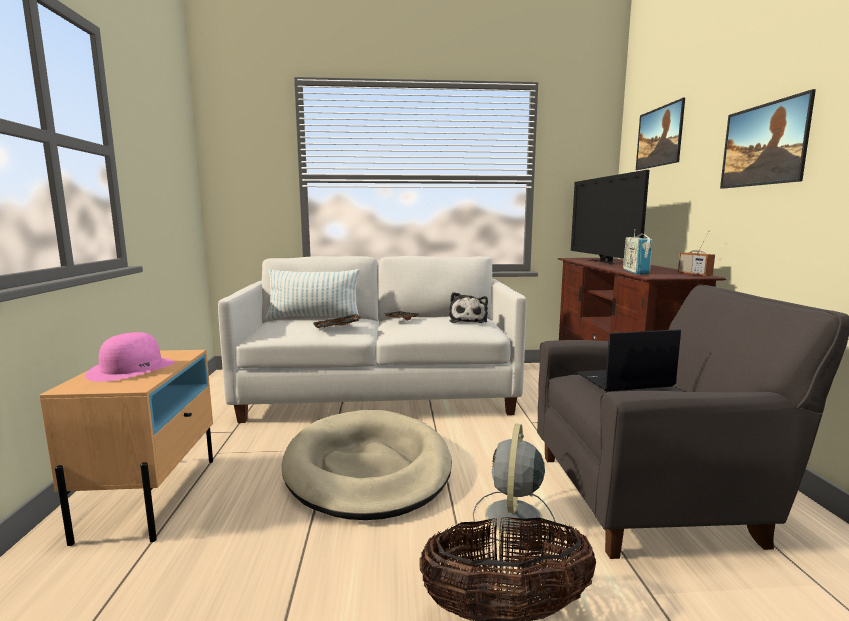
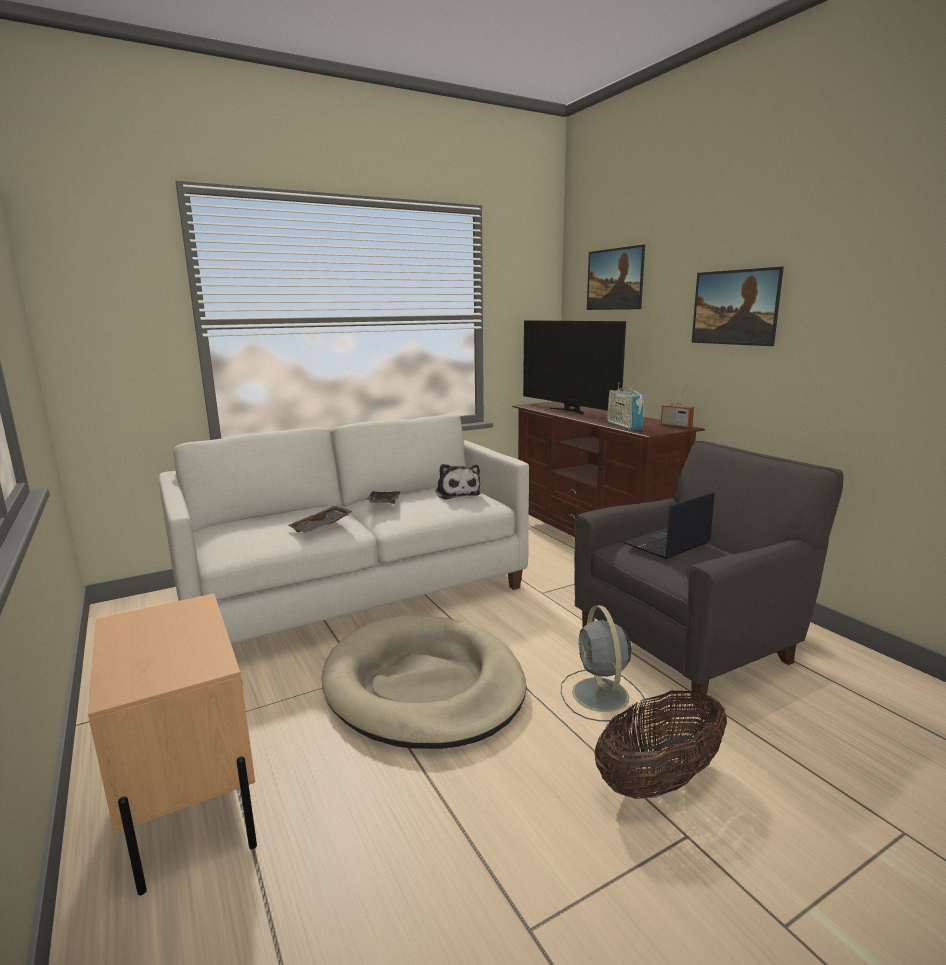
camera: 25 degrees left, 5 degrees up
(132, 368) = (159, 644): pink hat -> none
(314, 318) = (268, 516): pillow -> none

